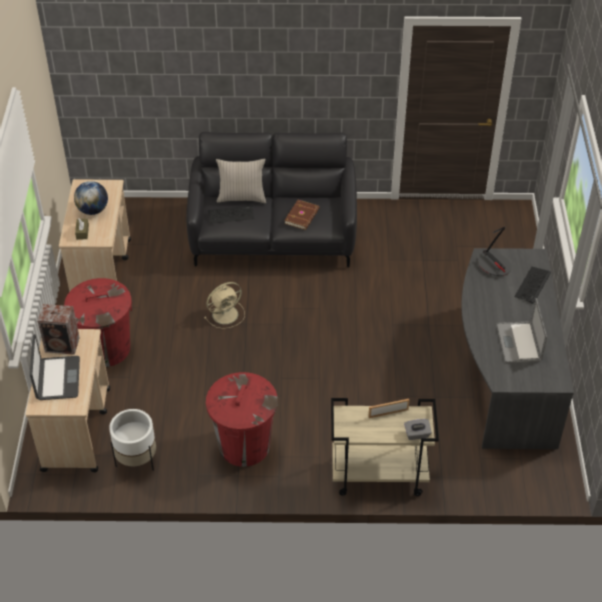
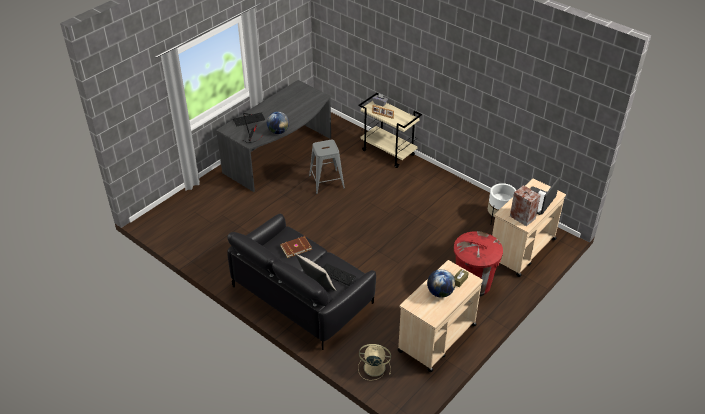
camera: 140 degrees left, 5 degrees down
(226, 314) = (383, 262): beige fan -> beige fan (373, 367)
(244, 445) = (438, 195): red trash can -> none
(402, 374) = (326, 181): none -> grey stool
(475, 290) = (278, 131): none -> globe
(518, 342) = (292, 104): laptop -> none

